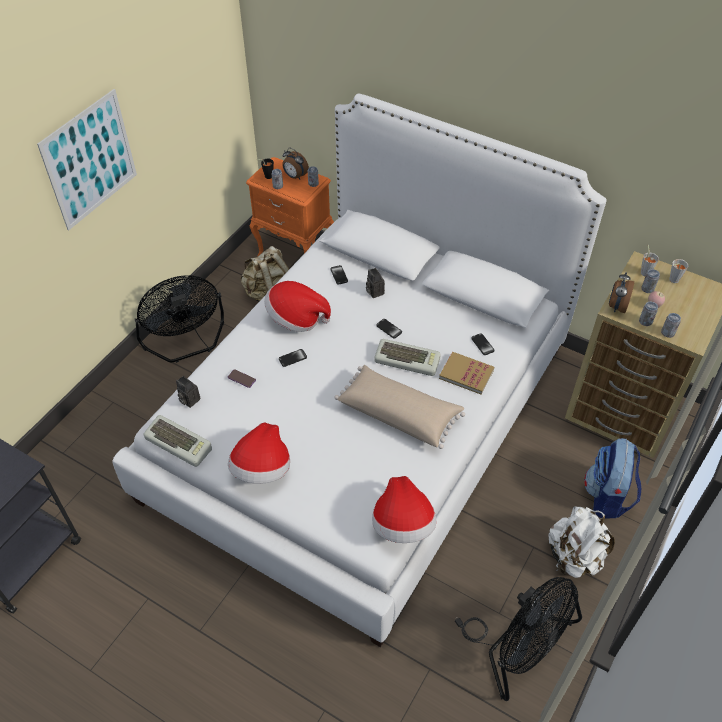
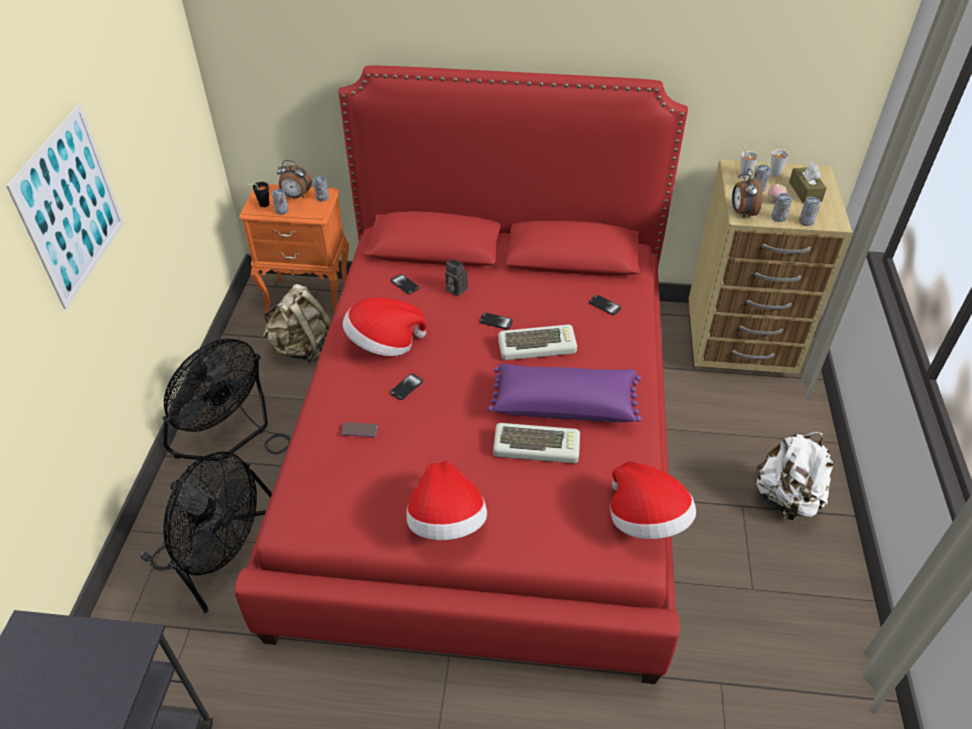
camera: 25 degrees left, 5 degrees down
(180, 443) = (325, 532): keyboard -> keyboard (537, 446)
(188, 400) = (306, 477): camera -> none
(360, 421) = (484, 446): white bed -> red bed
(399, 413) = (564, 404): beige pillow -> purple pillow
(466, 374) = (608, 340): book -> none
(517, 646) = (791, 616): black fan -> black fan (216, 556)
(607, 496) = (778, 427): backpack -> none
(689, 305) = (805, 192): none -> brown tissue box

